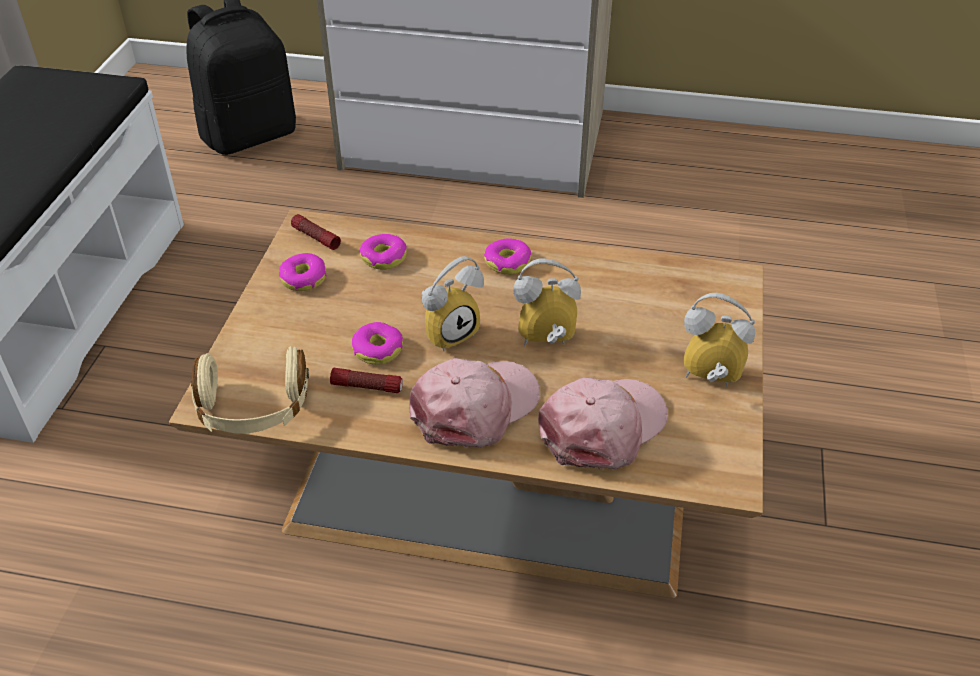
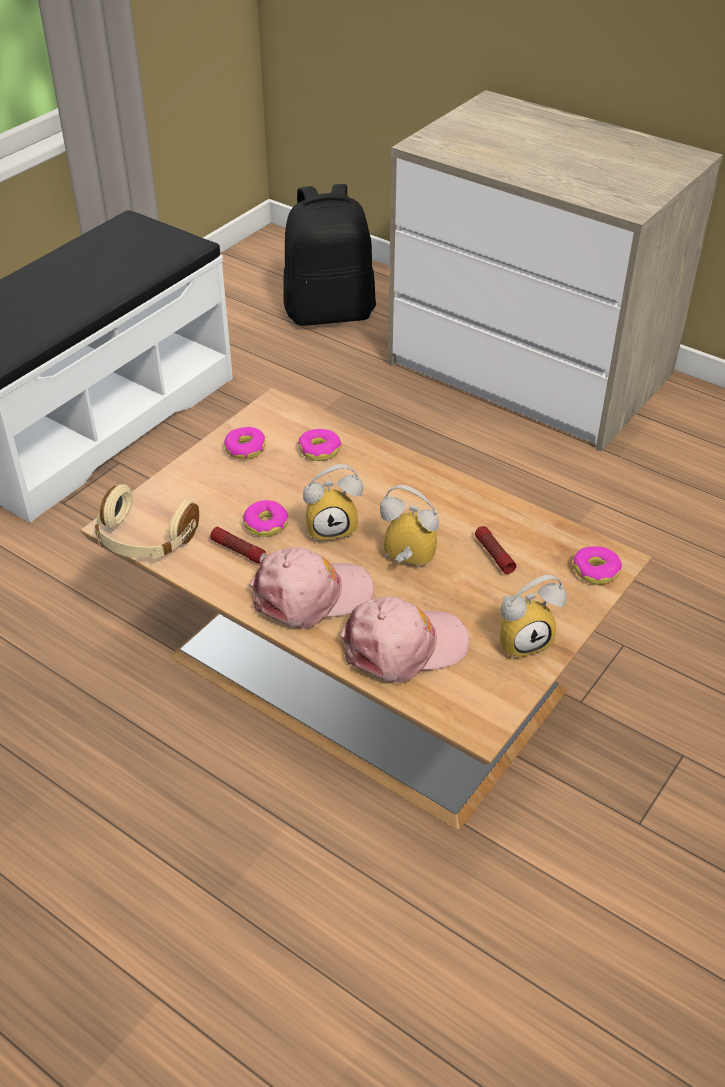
camera: 25 degrees right, 0 degrees up
(315, 237) = (276, 417): flashlight -> flashlight (494, 555)
(508, 262) = (420, 484): donut -> donut (596, 571)
(708, 380) = (523, 639): alarm clock -> alarm clock turned 120 degrees clockwise

